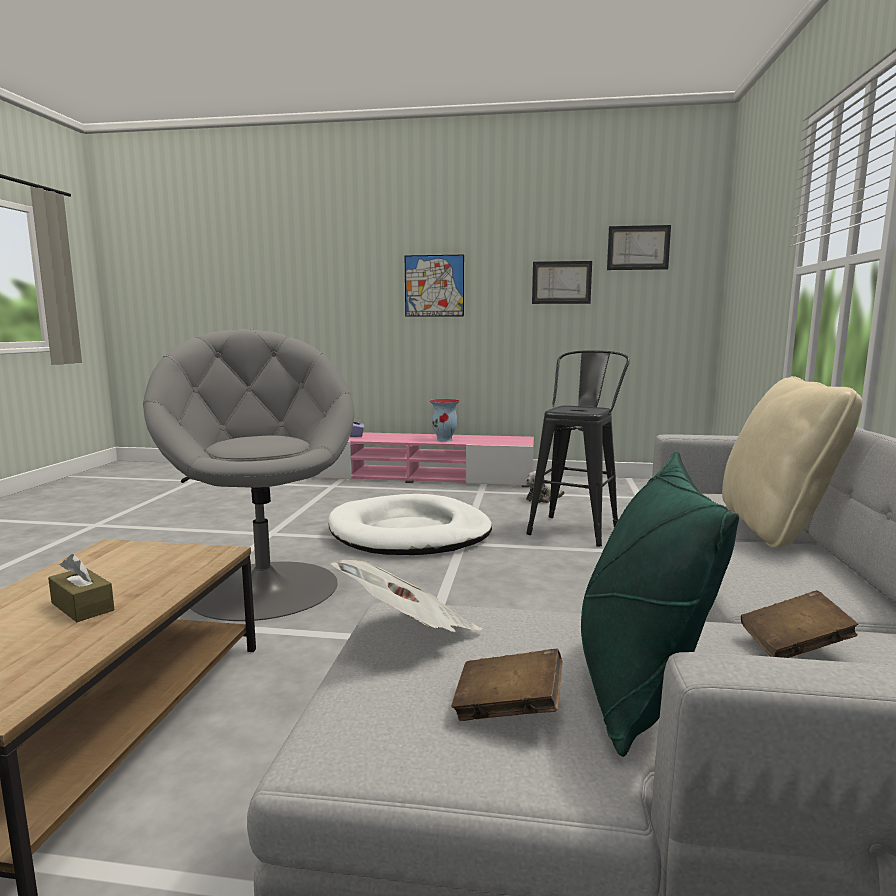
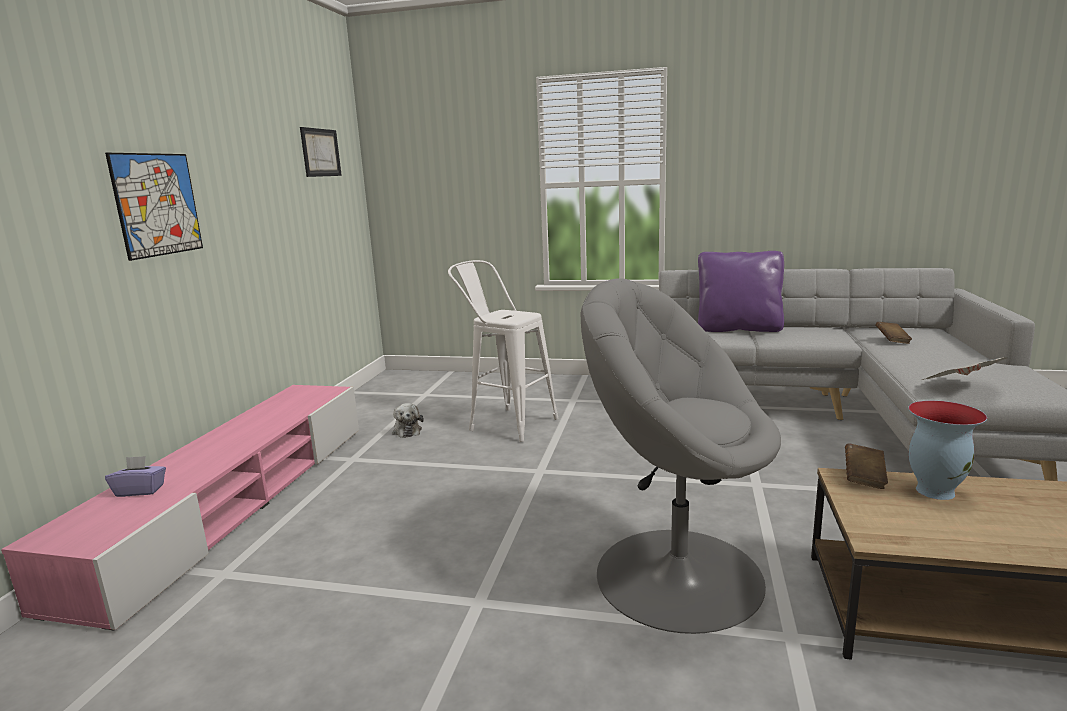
camera: 85 degrees left, 5 degrees up
(82, 606) = (1003, 509): brown tissue box -> none
(264, 587) = (675, 574): grey armchair -> grey armchair turned 45 degrees clockwise
(410, 533) = (502, 497): white dog bed -> none
(445, 440) = (264, 426): vase -> vase (934, 490)
(508, 709) = (1000, 372): brown book -> brown book (864, 478)
(561, 282) = (278, 192): picture -> none
(577, 528) = (506, 423): black stool -> white stool
(635, 687) = (955, 359): green pillow -> none
(775, 527) = (738, 329): beige pillow -> purple pillow

